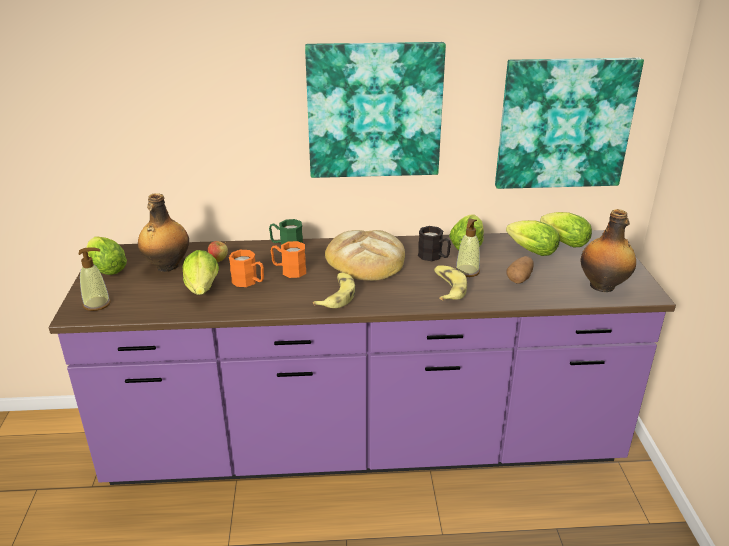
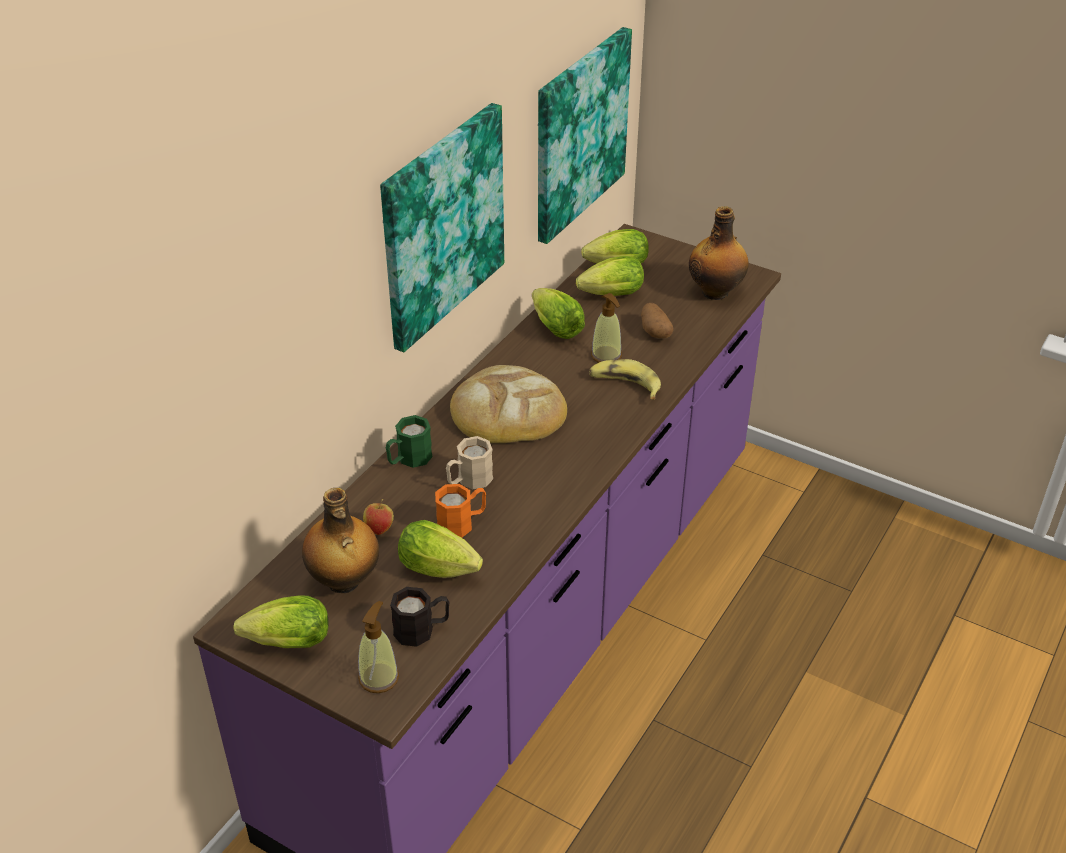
camera: 55 degrees left, 10 degrees up
(289, 270) = (469, 480): orange mug -> beige mug
(337, 296) = (563, 467): banana -> none
(434, 257) = (554, 362): black mug -> black mug (422, 629)

